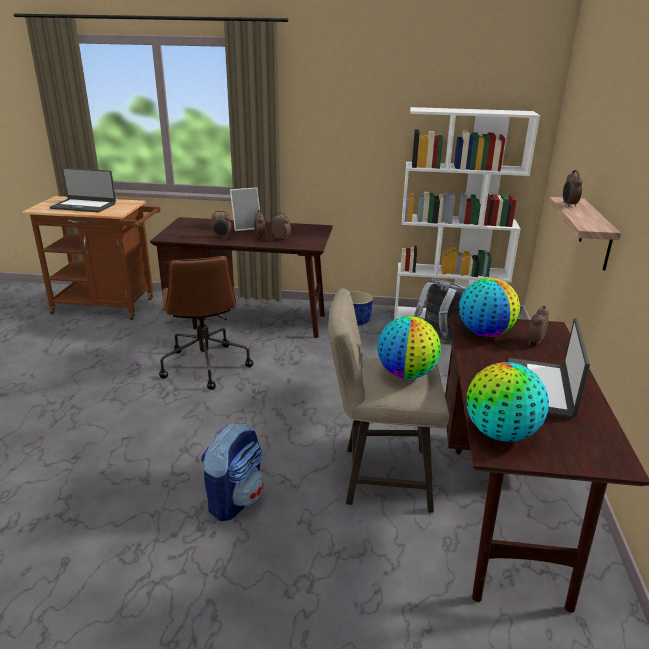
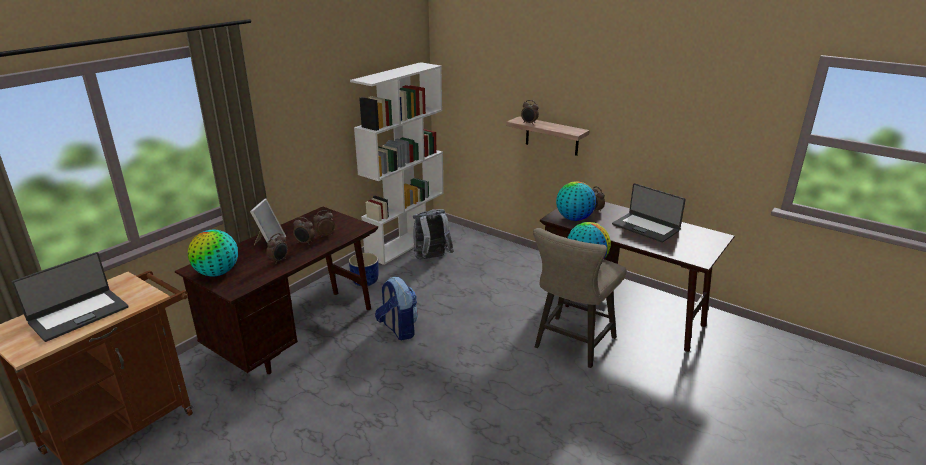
camera: 60 degrees left, 0 degrees up
(205, 365) = (351, 384): brown office chair -> none
(235, 499) = (557, 417): backpack -> backpack (398, 329)
(500, 433) = (684, 253): globe -> globe (217, 273)

